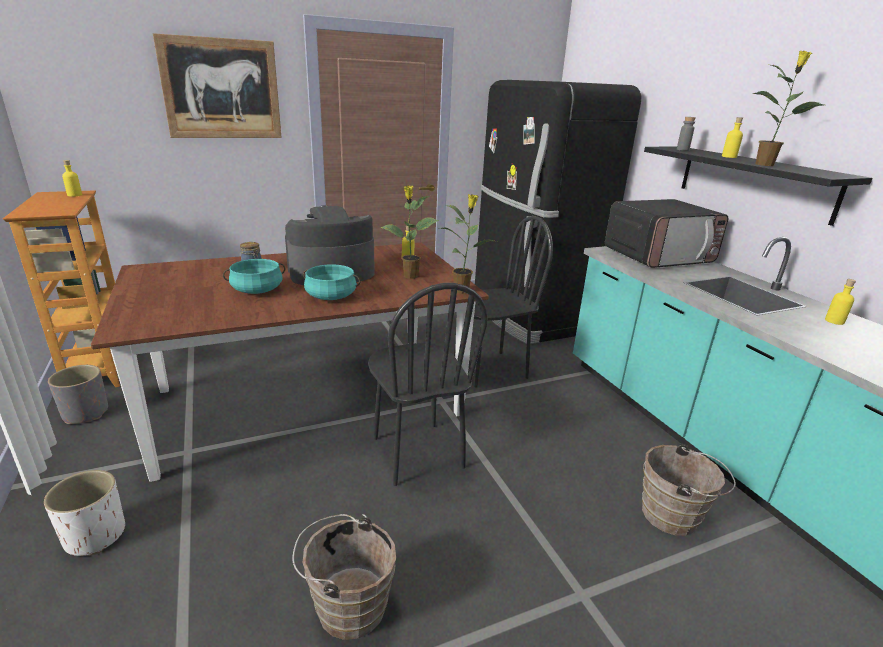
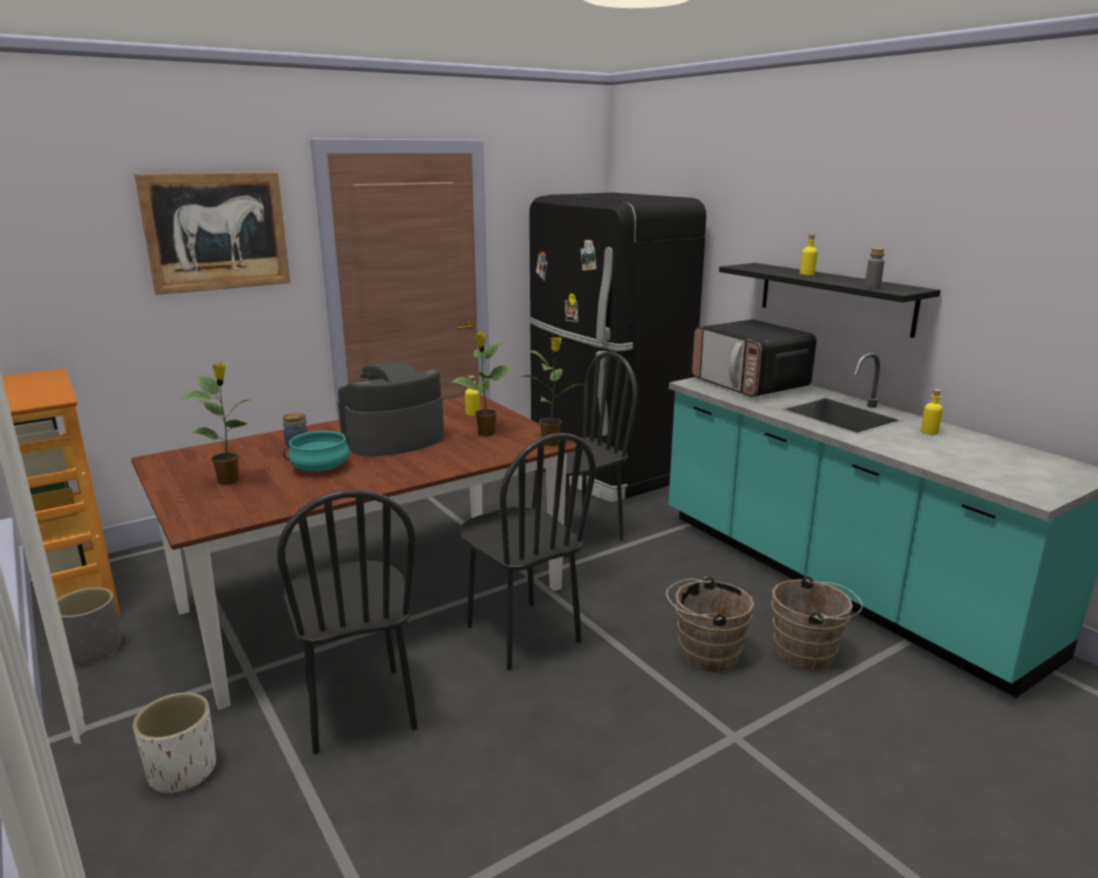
camera: 10 degrees left, 5 degrees down
(74, 195) = (46, 377): yellow bottle -> none
(257, 501) = (359, 709): none -> black chair
(331, 296) = (410, 465): turquoise cooking pot -> none
(346, 605) = (499, 786): brown bucket -> brown bucket (704, 654)
(658, 257) = (750, 384): microwave -> microwave turned 90 degrees clockwise
(682, 150) = (759, 268): grey bottle -> grey bottle (872, 287)
(765, 164) = (843, 282): potted plant -> potted plant (230, 480)

